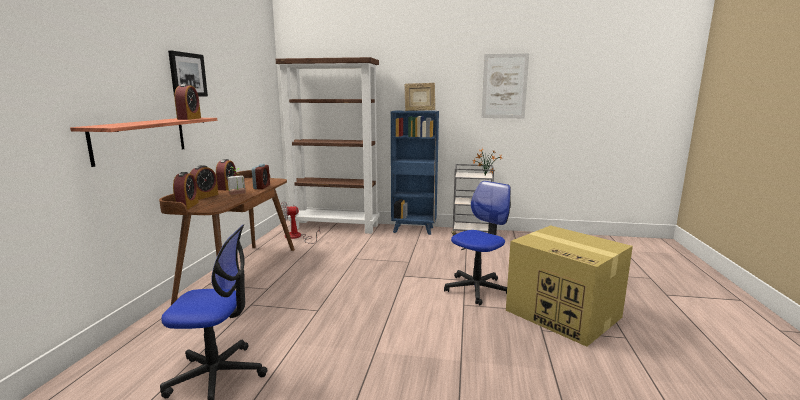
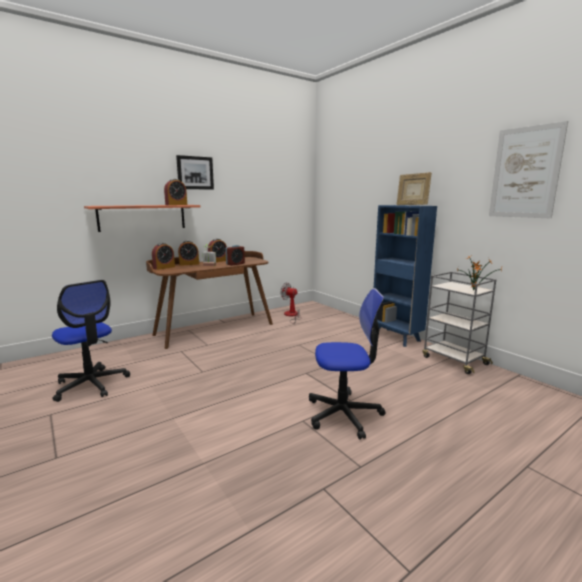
camera: 45 degrees right, 0 degrees up
(335, 227) = (334, 316): brown bookcase -> none
(564, 314) = (386, 490): cardboard box -> none

